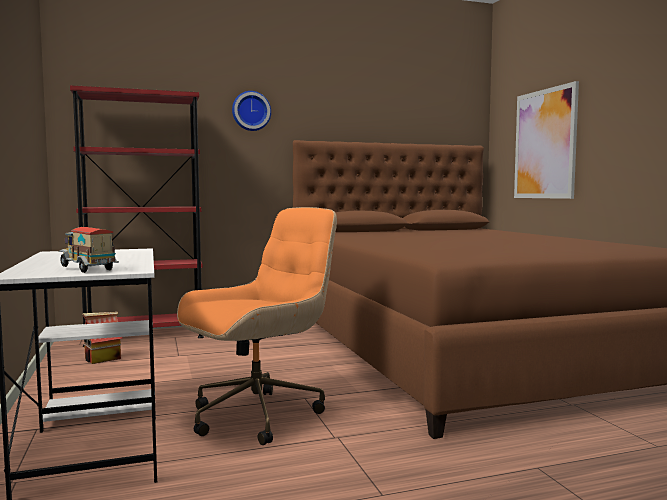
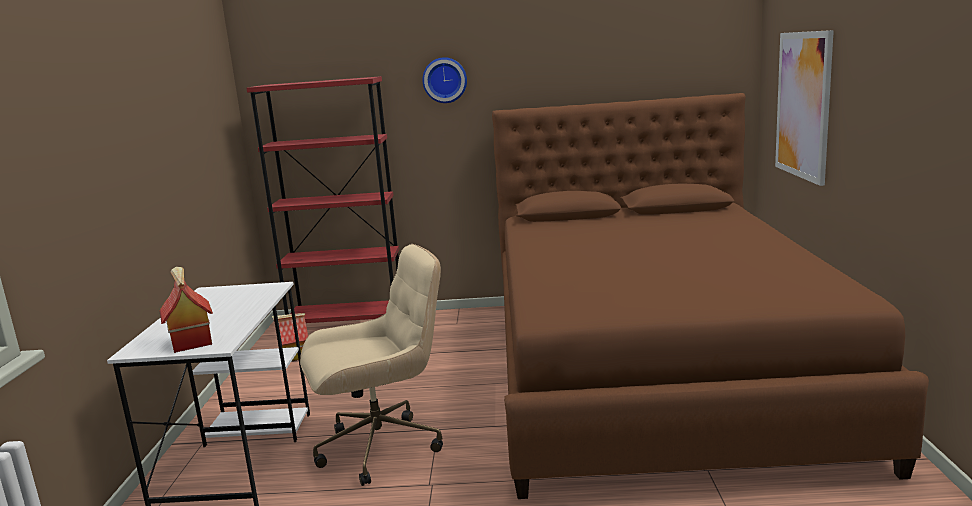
camera: 20 degrees right, 10 degrees up
(88, 269) = (190, 341): toy truck -> toy house
(260, 415) = (384, 448): orange office chair -> beige office chair

